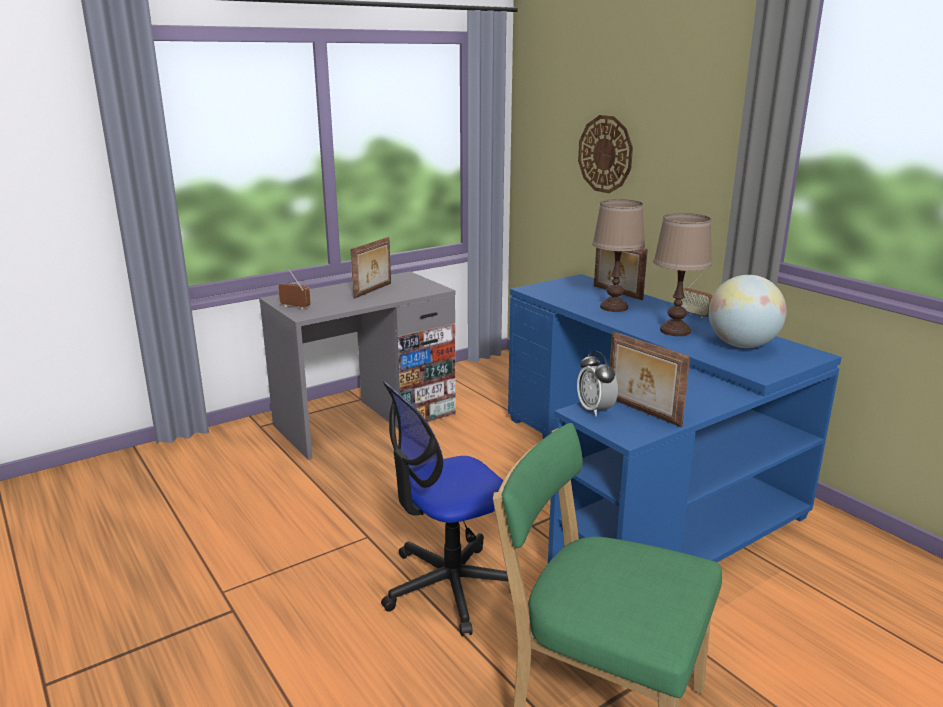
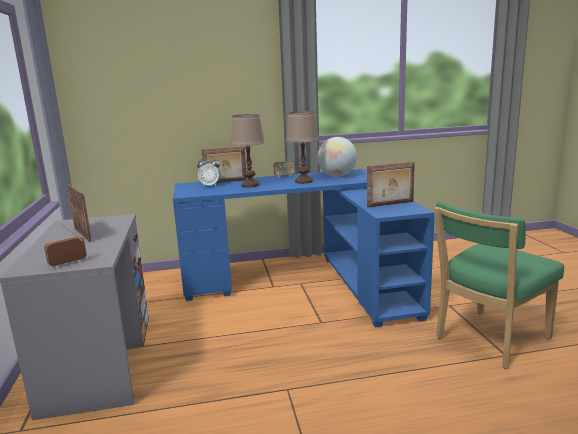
camera: 65 degrees left, 5 degrees down
(449, 586) = (368, 364): office chair -> none
(595, 410) = (382, 211): alarm clock -> alarm clock (210, 185)
(605, 154) = (161, 98): wall clock -> none

